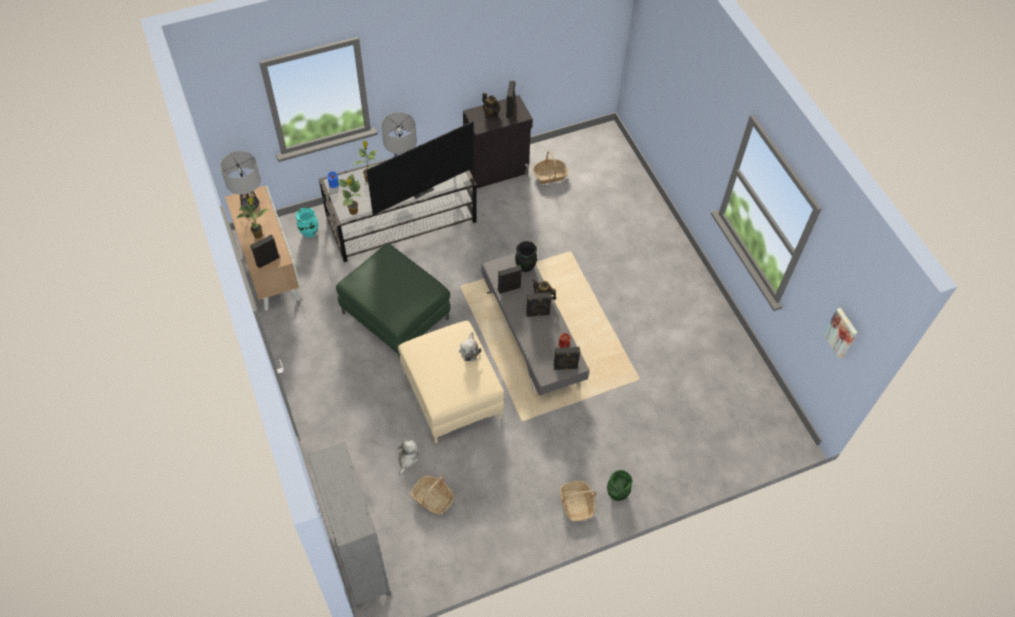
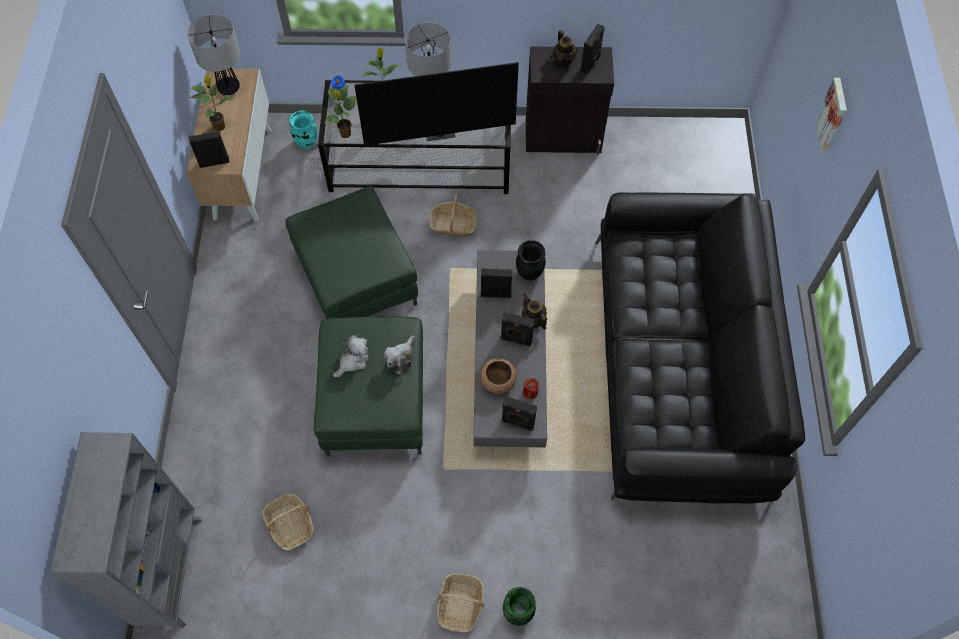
camera: 25 degrees right, 5 degrees up
(407, 459) = (285, 463): plush toy -> plush toy (353, 361)
(452, 394) = (375, 401): beige ottoman -> green ottoman
(539, 345) = (498, 381): none -> brown bowl
(550, 175) = (627, 164): basket -> basket (453, 225)
(647, 298) = (678, 366): none -> black sofa
(841, 332) = (891, 537): picture -> picture (833, 114)

